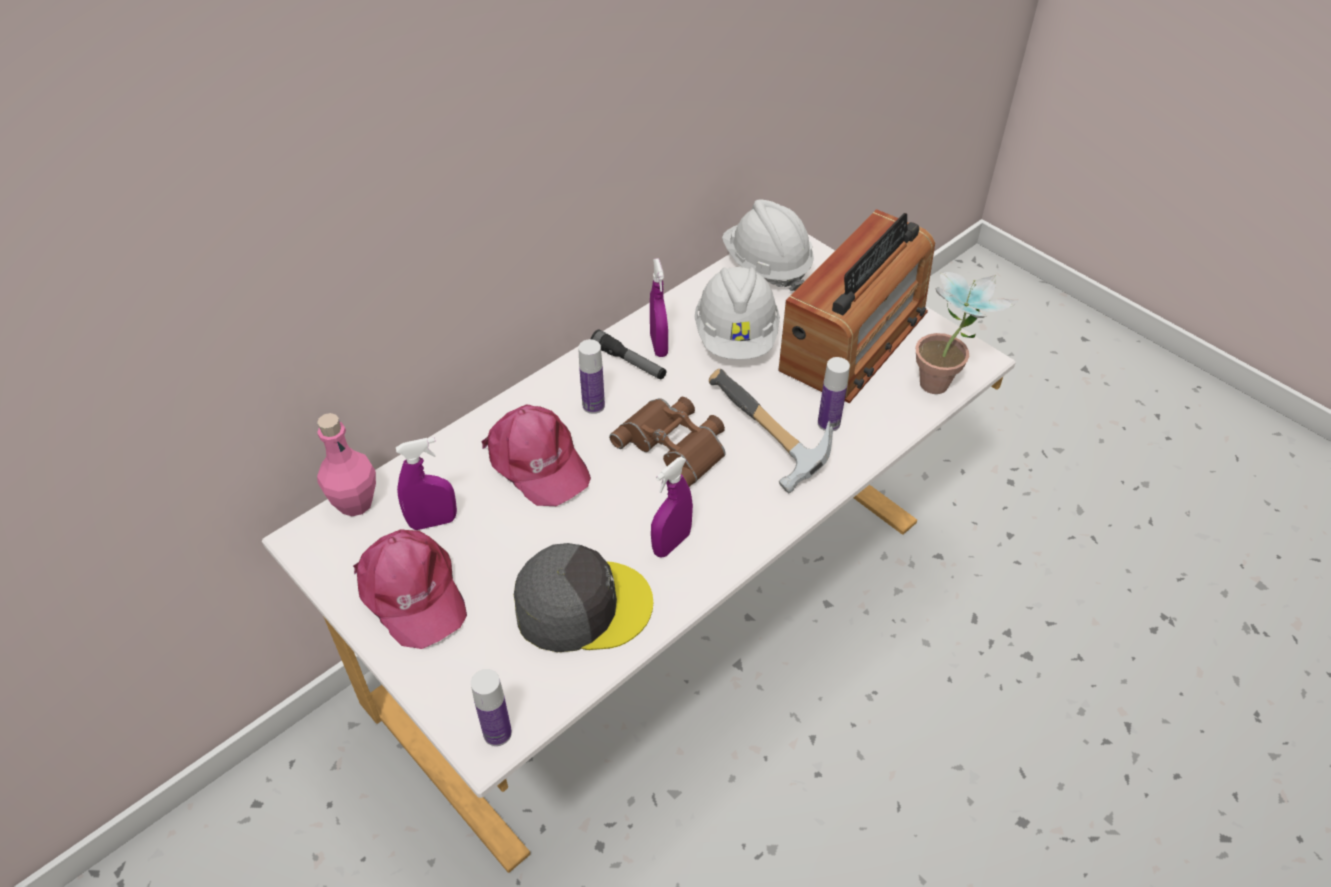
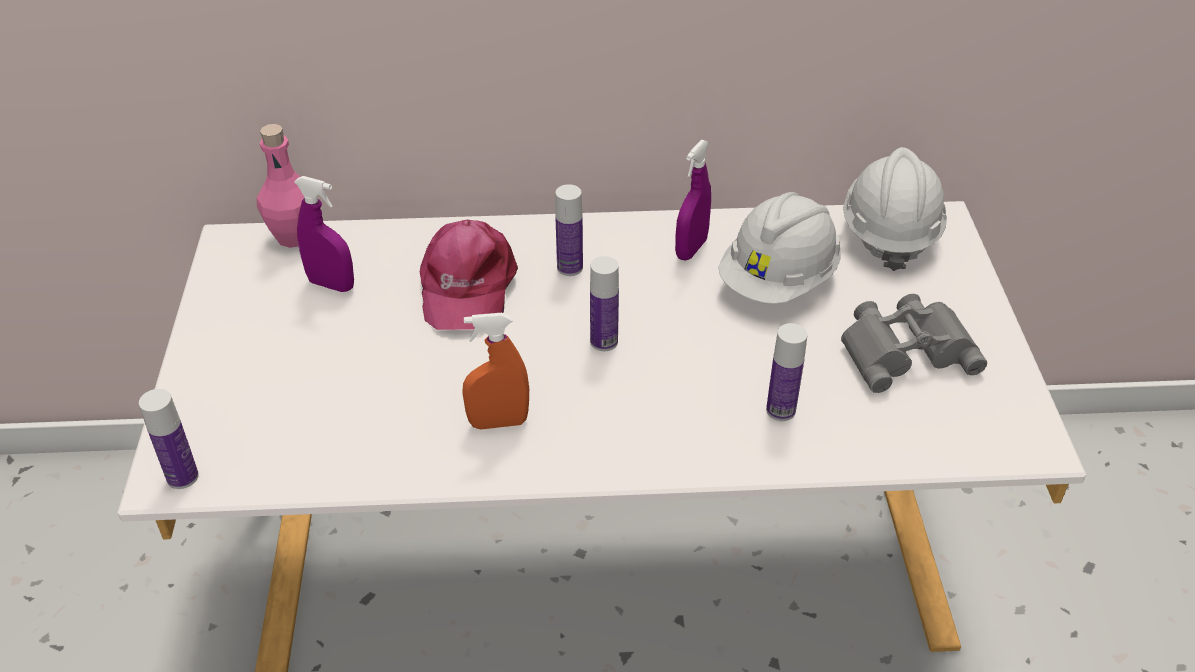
camera: 40 degrees right, 5 degrees down
(411, 593) = (252, 328): pink cap -> none
(581, 605) = (363, 423): grey cap -> none
(629, 362) = (646, 248): flashlight -> none
(671, 543) = (498, 422): purple spray bottle -> orange spray bottle
(675, 444) = (604, 341): brown binoculars -> bottle
(762, 439) = (694, 385): hammer -> none
(854, 339) = (905, 349): radio -> grey binoculars
(944, 382) = (964, 446): potted plant -> none

